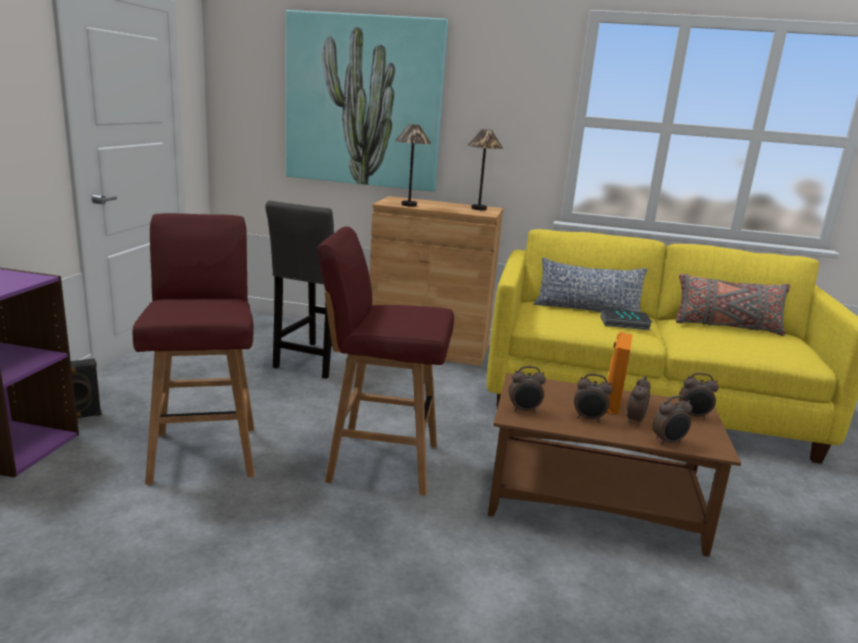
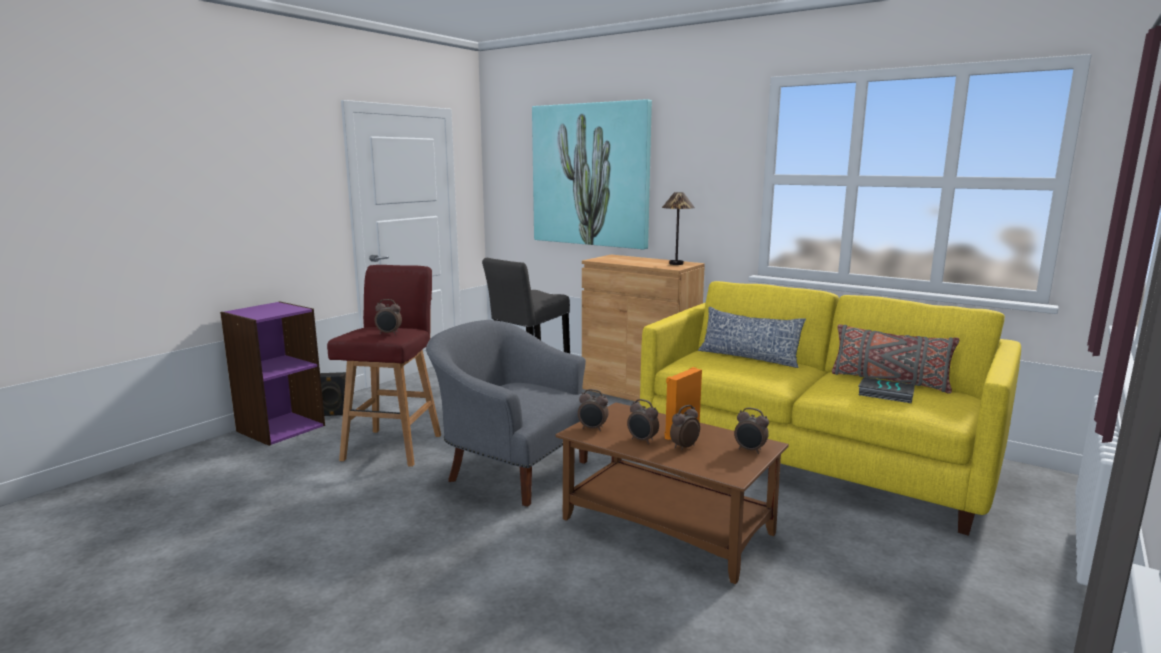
camera: 25 degrees right, 5 degrees down
(380, 462) = (513, 470): red stool -> grey armchair
(409, 205) = (613, 261): table lamp -> none
(624, 323) = (768, 370): book -> book (885, 394)
(668, 442) = (692, 465): alarm clock -> alarm clock (389, 333)

